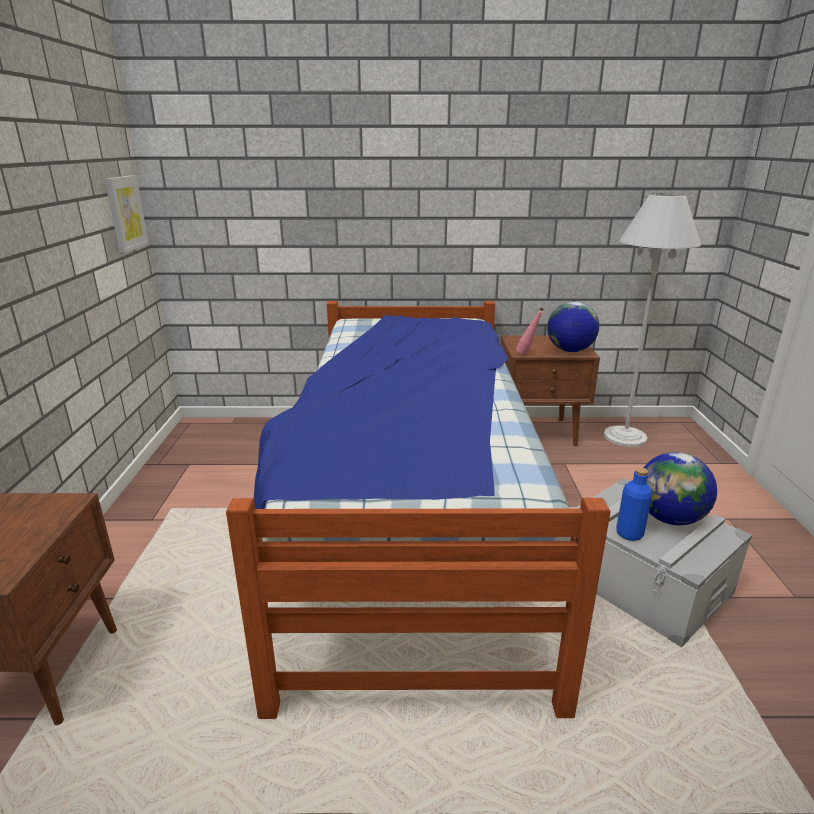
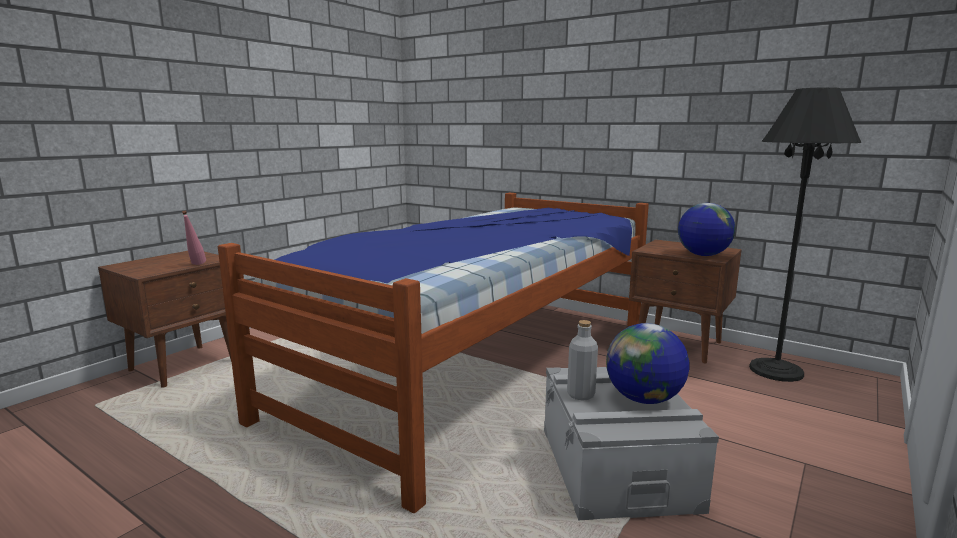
camera: 35 degrees right, 10 degrees down
(125, 213) = (380, 116): picture -> none
(527, 354) = (651, 251): pink bottle -> pink bottle (196, 265)
(625, 437) = (776, 370): white floor lamp -> black floor lamp
(629, 534) = (581, 395): blue bottle -> grey bottle

